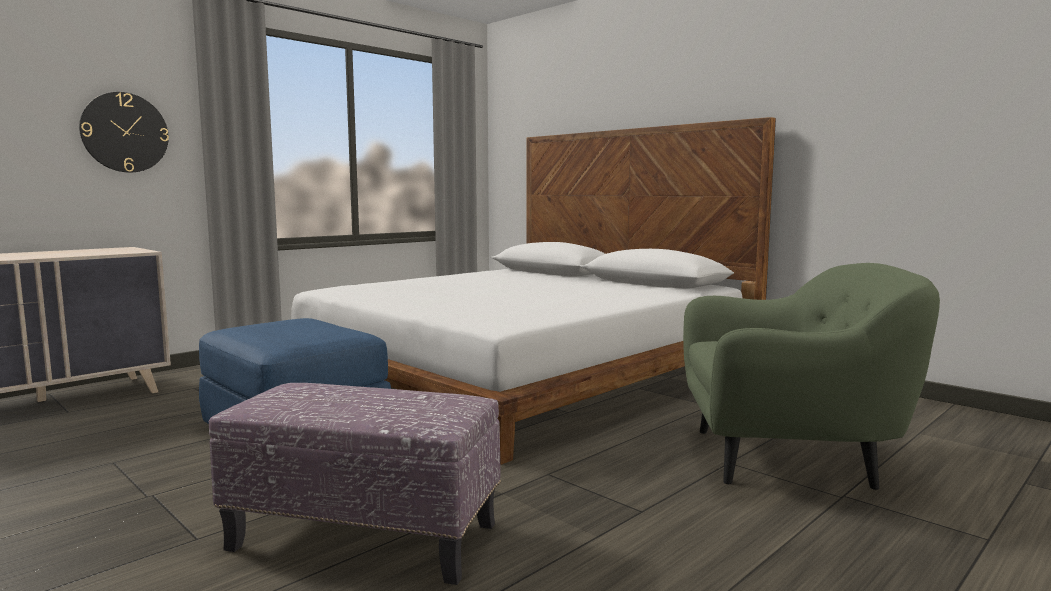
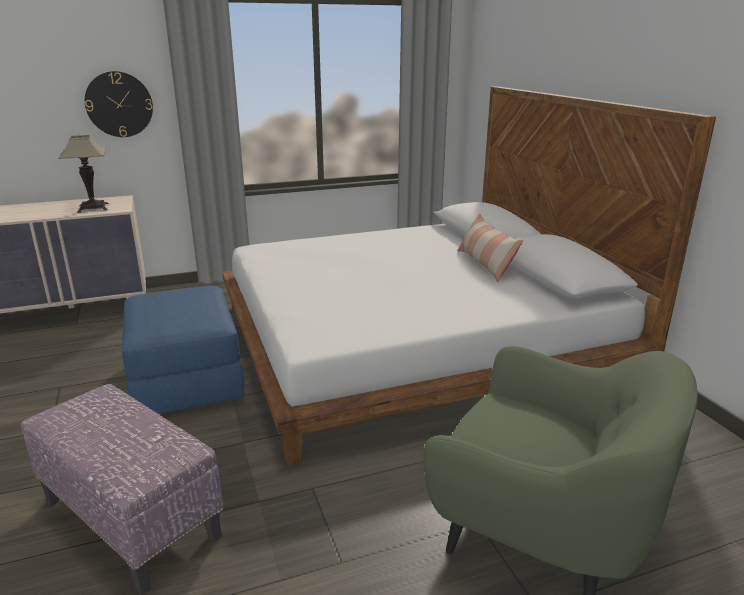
camera: 25 degrees right, 15 degrees up
(97, 252) = (93, 208): none -> table lamp
(583, 281) = (485, 264): none -> pillow

